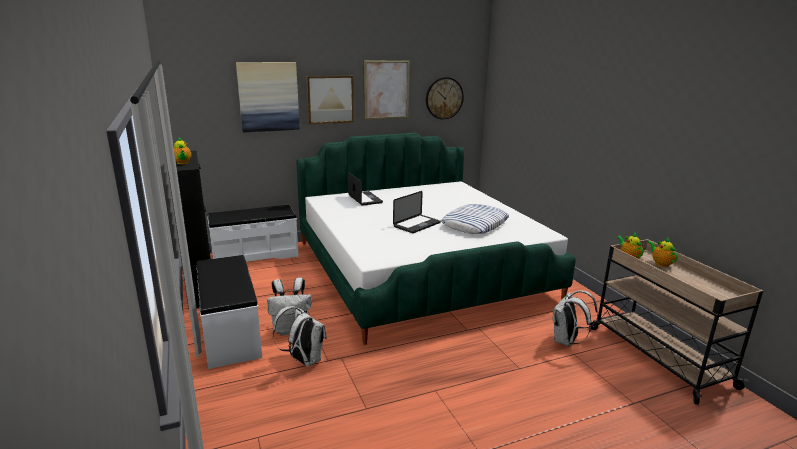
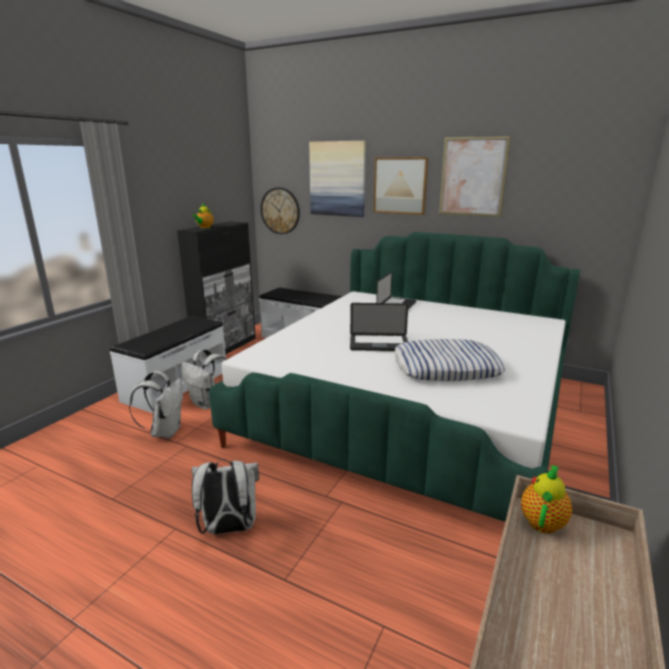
camera: 50 degrees right, 0 degrees up
(444, 98) = (564, 193): wall clock -> wall clock (280, 211)
(566, 341) = (410, 602): white backpack -> white backpack (229, 528)
(660, 263) = (594, 574): teapot -> none

